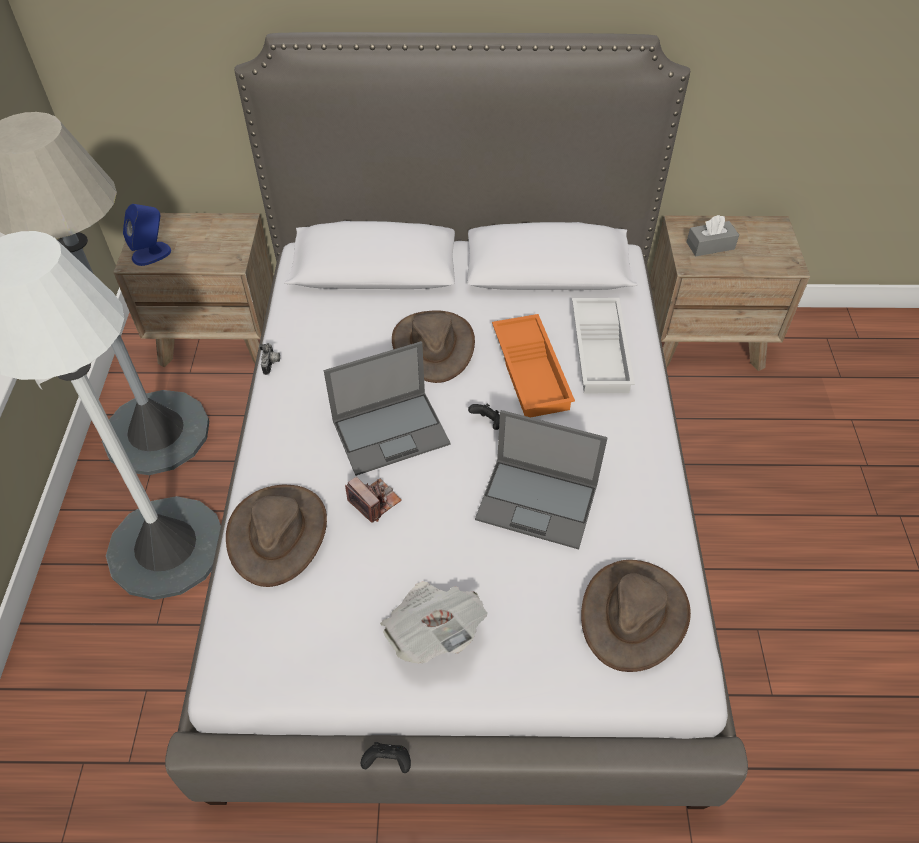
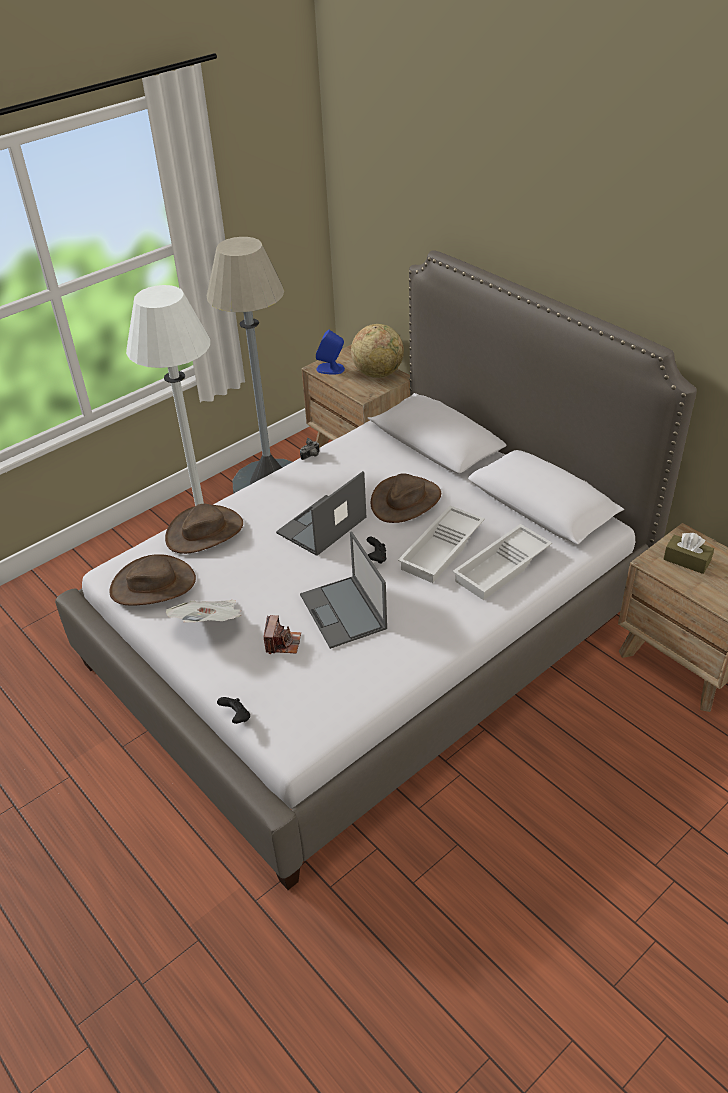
camera: 50 degrees right, 10 degrees down
(214, 229) = (378, 373): none -> globe
(374, 501) = (265, 550): camera -> camera (282, 643)
(388, 762) = (130, 670): black game controller -> black game controller (236, 717)
(392, 431) = (321, 526): laptop -> laptop turned 105 degrees clockwise
(532, 371) = (442, 550): orange tray -> white tray
(633, 614) = (310, 698): brown hat -> brown hat (153, 584)
(710, 246) = (686, 560): grey tissue box -> brown tissue box

